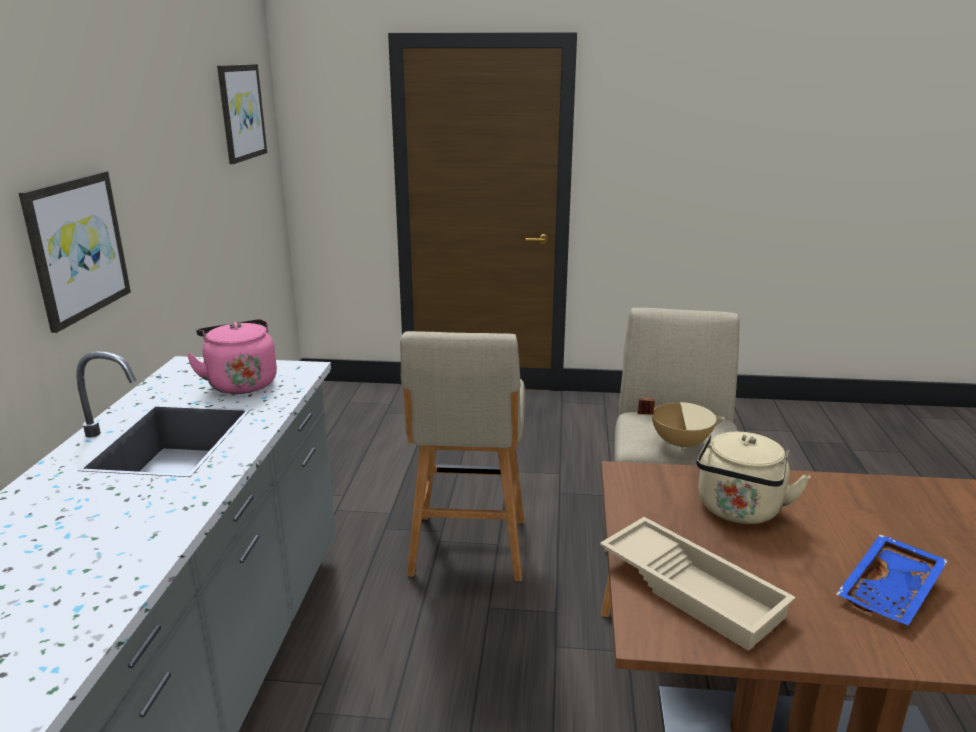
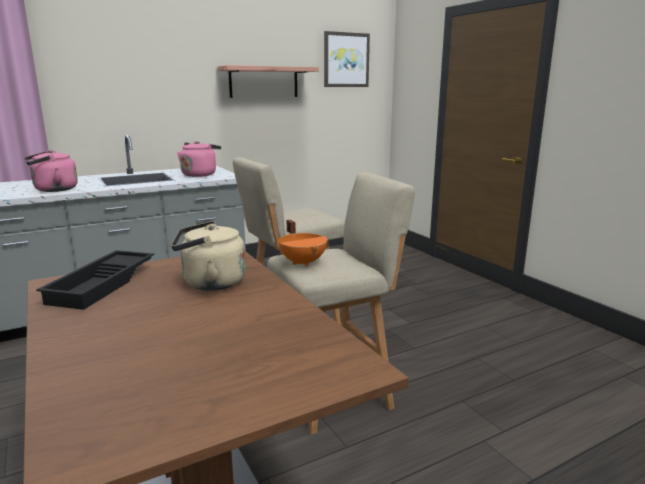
camera: 55 degrees right, 5 degrees down
(76, 248) = (176, 101): picture -> none
(132, 535) = (53, 190): none -> pink kettle
(171, 173) = (264, 82): none -> shelf
(680, 443) = (303, 262): beige cooking pot -> orange cooking pot
(693, 588) = (103, 285): beige tray -> black tray
(892, 592) = (135, 336): blue tray -> none

